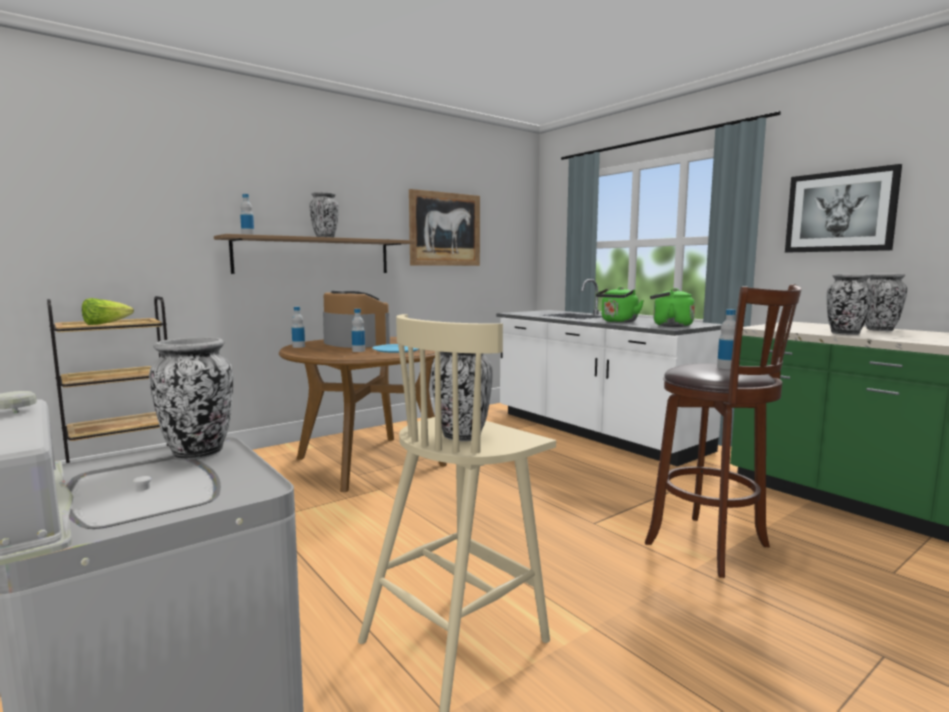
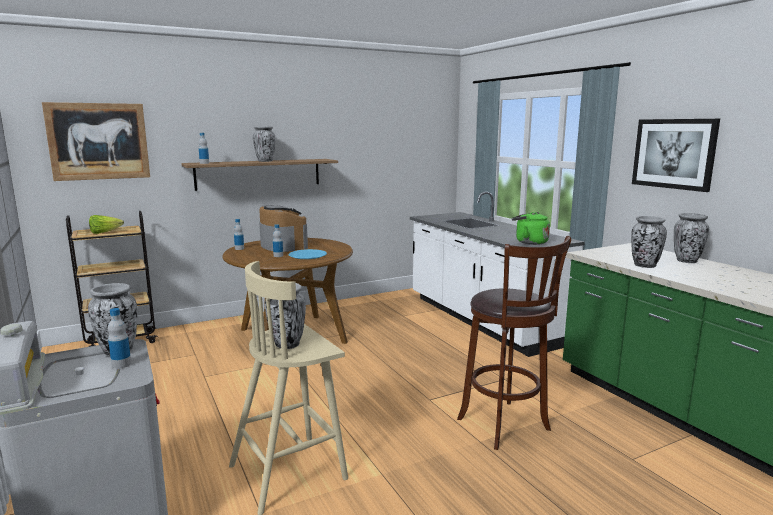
camera: 10 degrees right, 5 degrees up
(445, 229) = (370, 146): picture -> picture (98, 141)
(618, 321) = (494, 234): green kettle -> none
(726, 367) = (516, 295): bottle -> bottle (121, 364)

